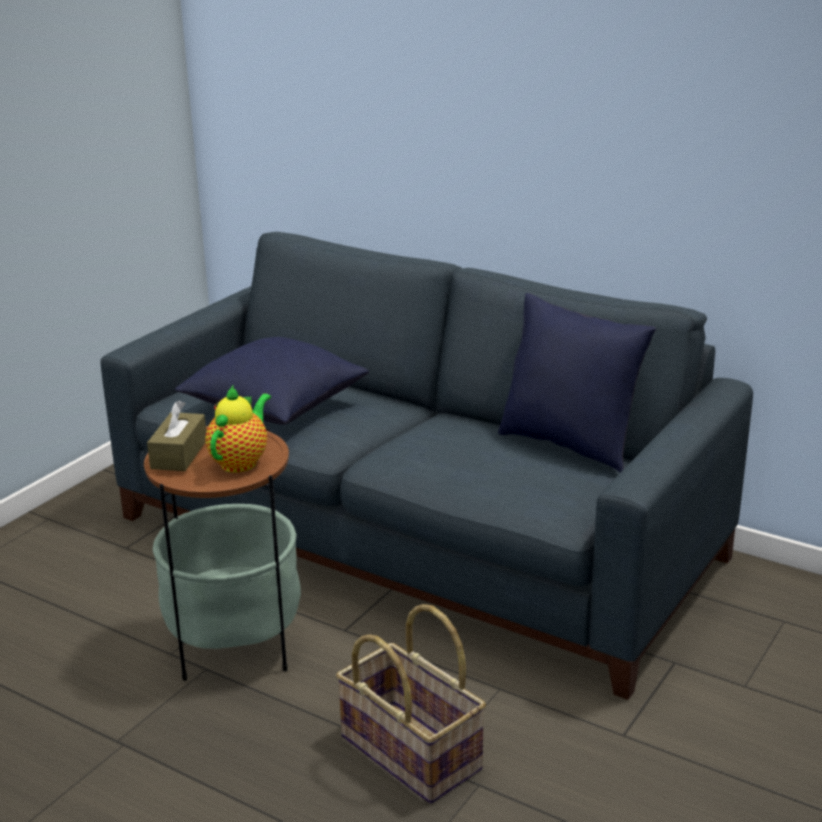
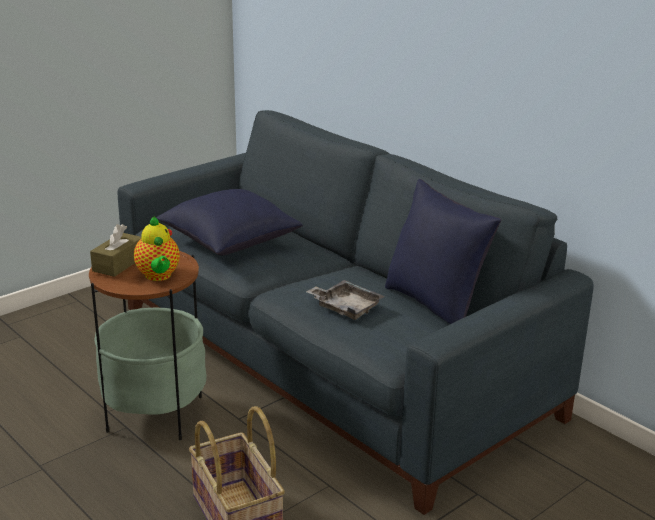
camera: 15 degrees right, 0 degrees up
(241, 461) = (158, 276): teapot -> teapot turned 120 degrees clockwise
(472, 464) = (346, 307): none -> grey tray

